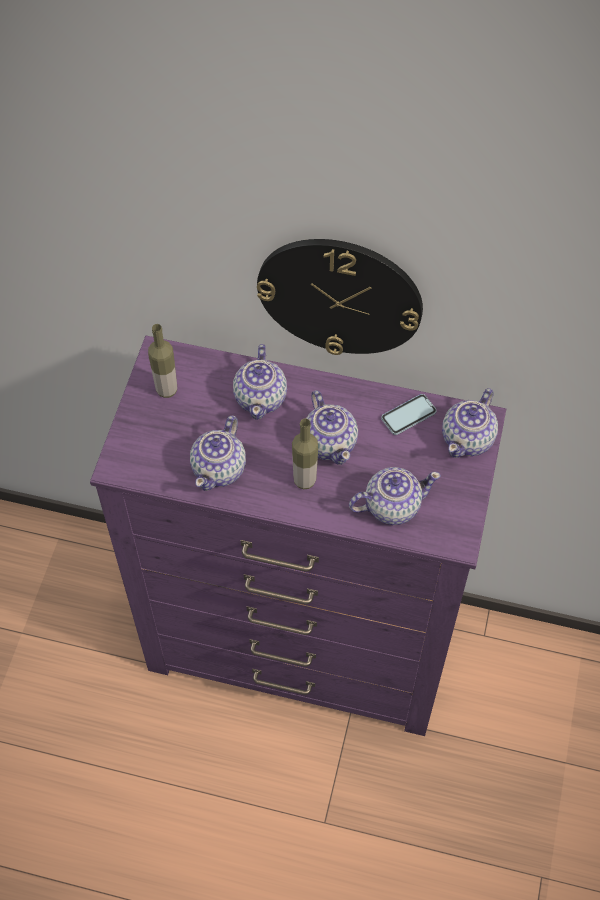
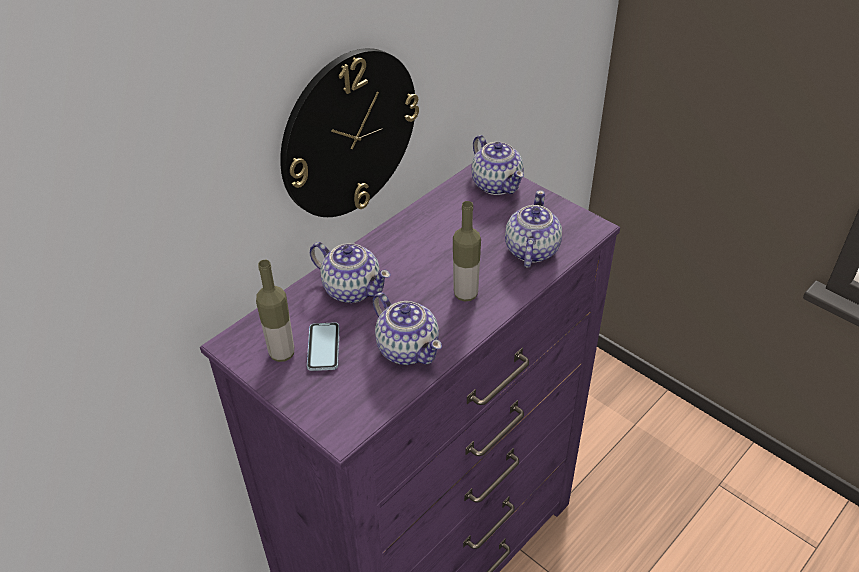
camera: 60 degrees left, 15 degrees down
(330, 442) = (437, 263): teapot -> none
(408, 415) = (447, 207): phone -> phone (323, 348)

